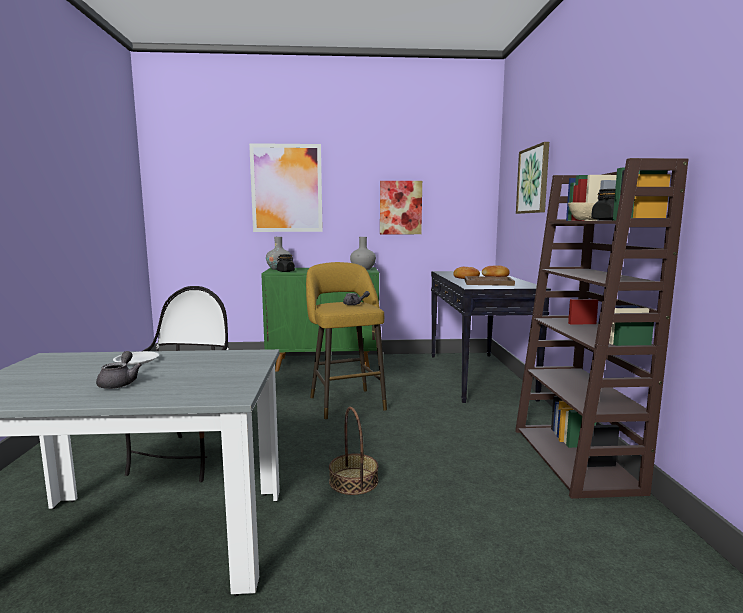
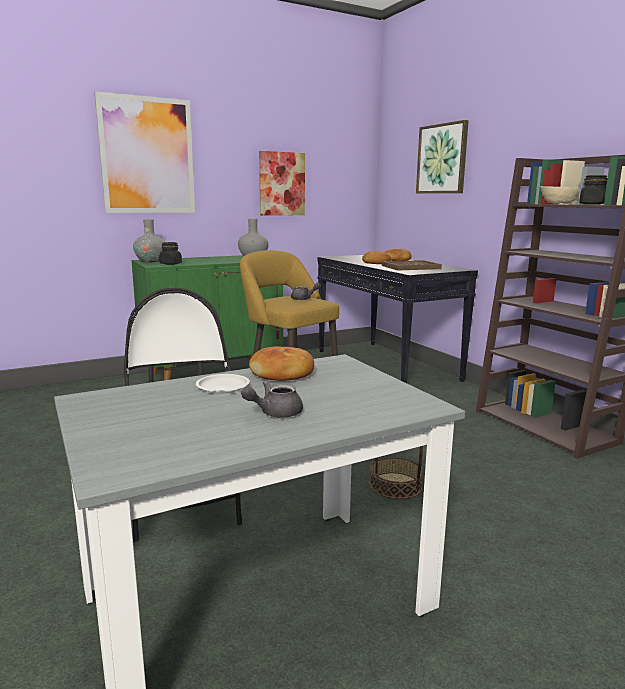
camera: 25 degrees left, 5 degrees up
(120, 383) = (274, 413): grey teapot -> grey teapot turned 90 degrees counterclockwise
(195, 357) = (282, 374): none -> bread

